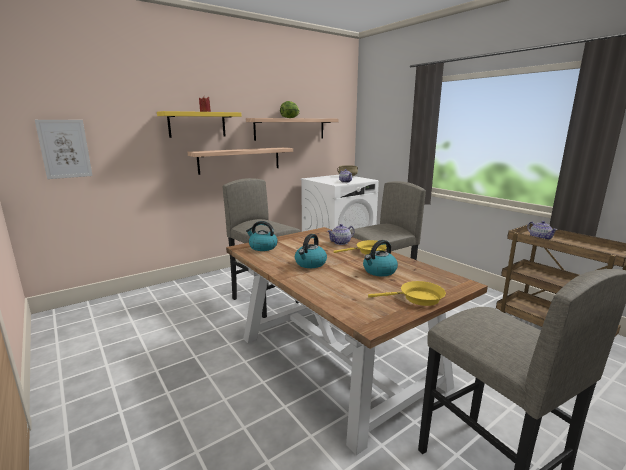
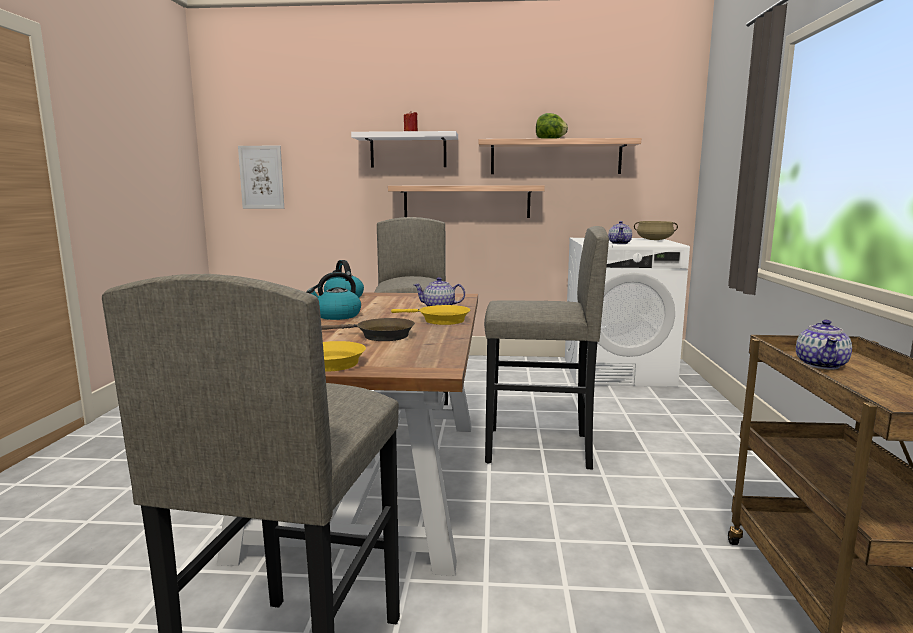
camera: 40 degrees right, 5 degrees down
(197, 124) = (408, 151): yellow shelf -> white shelf
(379, 271) = (380, 336): kettle -> brown frying pan

